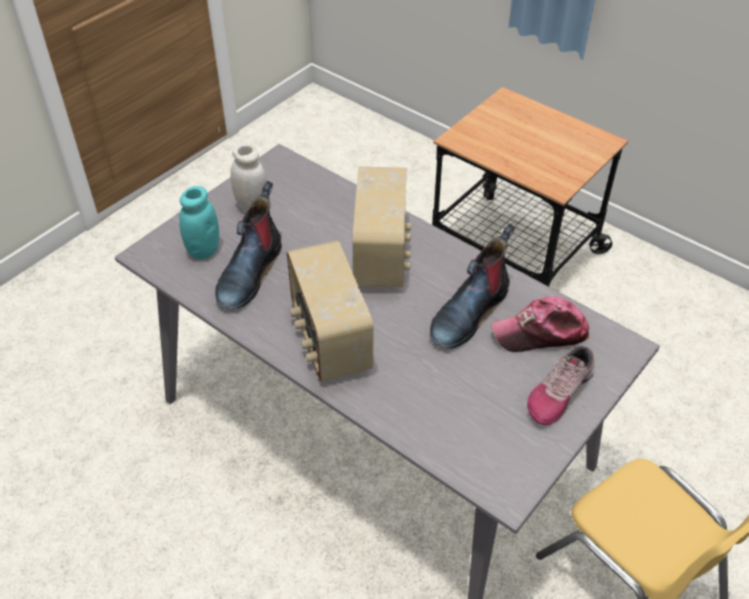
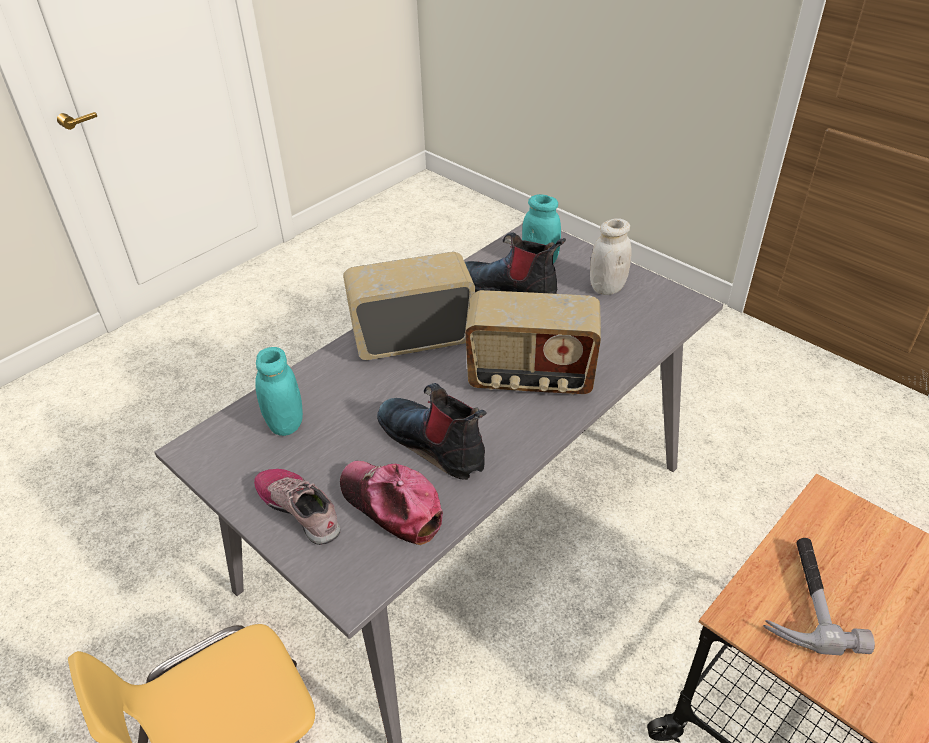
camera: 95 degrees right, 5 degrees down
(461, 422) = (285, 424): none -> turquoise jar
(537, 160) = (803, 599): none -> hammer
(541, 333) = (392, 505): cap -> cap turned 45 degrees counterclockwise

